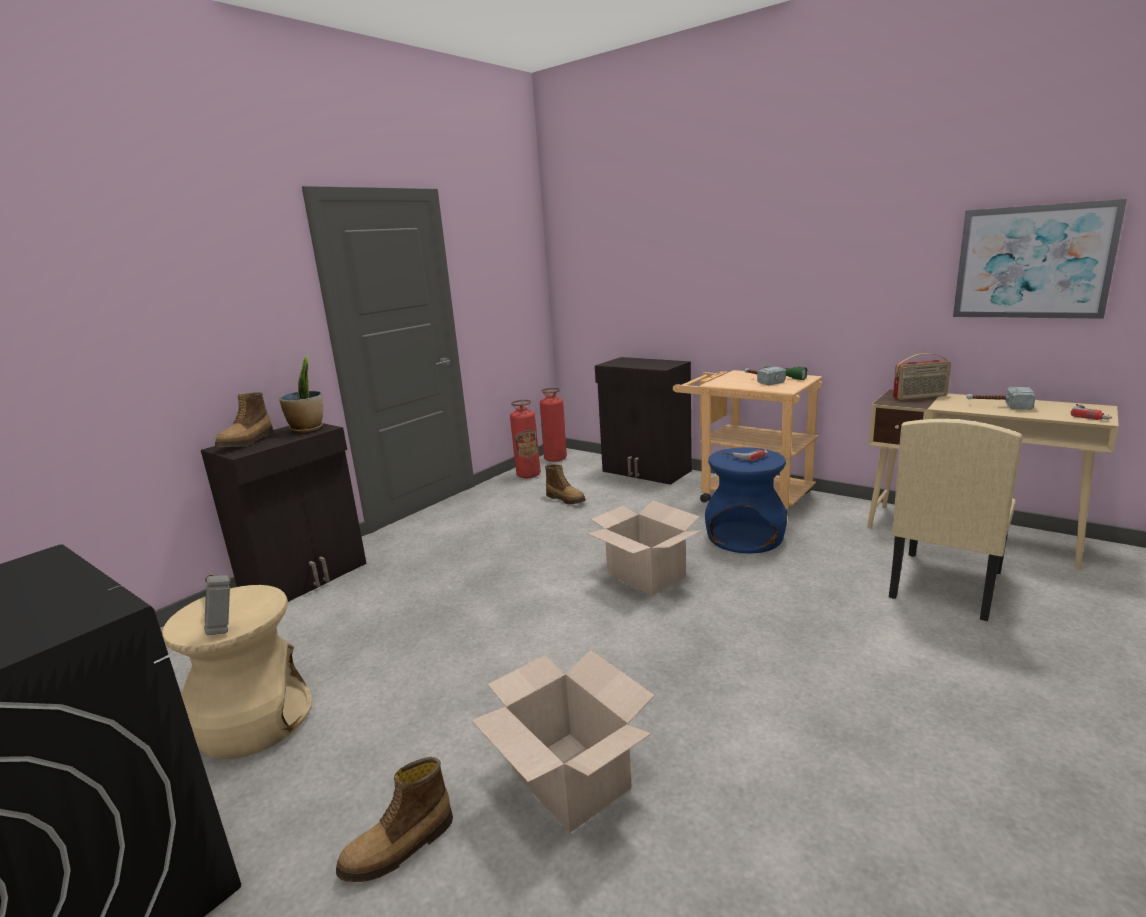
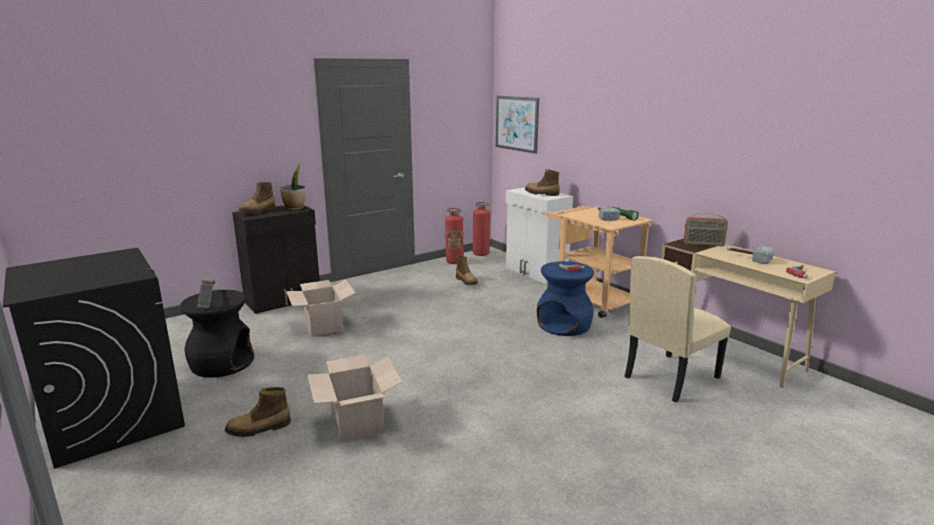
camera: 15 degrees right, 0 degrees up
(254, 720) = (222, 363): beige stool -> black stool
(646, 471) = (535, 272): black cabinet -> white cabinet
(646, 575) = (480, 335): cardboard box -> cardboard box (324, 325)
(647, 364) = (541, 194): none -> boot
(1032, 262) = (789, 155): picture -> picture (517, 123)

